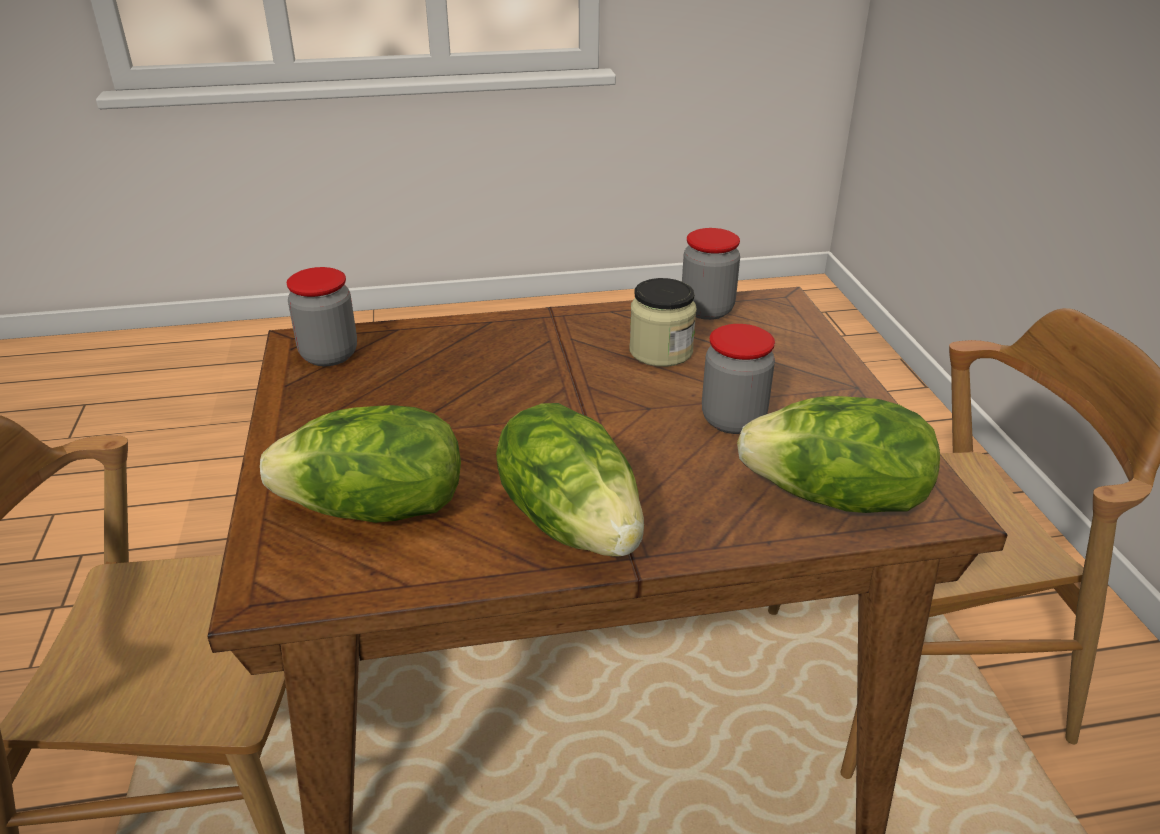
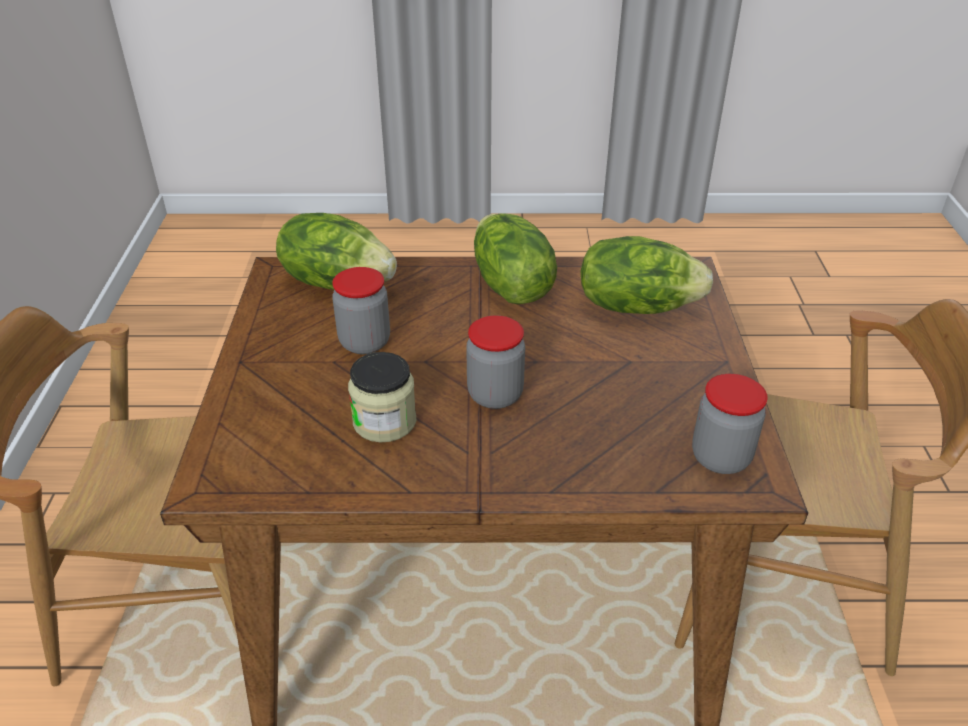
camera: 170 degrees left, 5 degrees up
(707, 310) = (301, 478): jar -> jar (495, 395)

